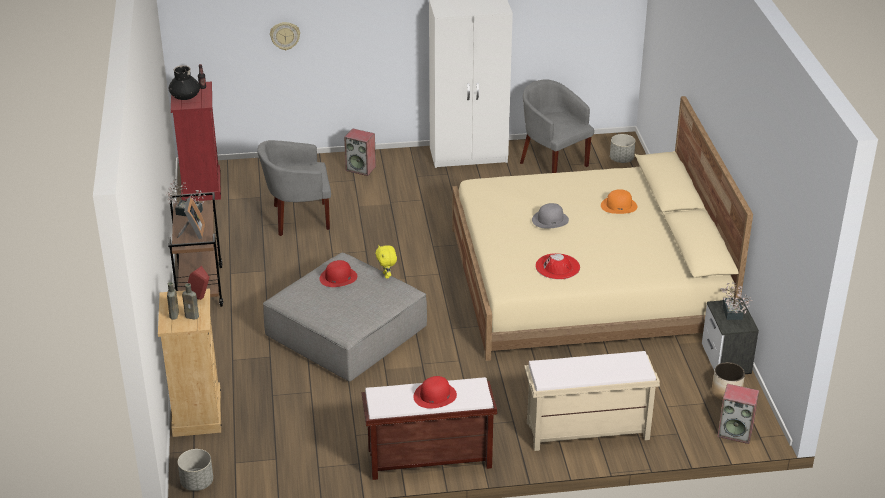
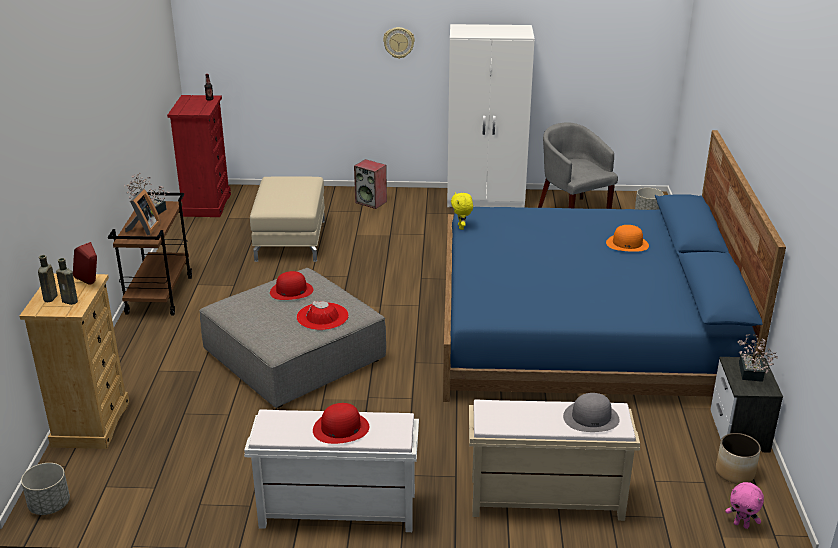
camera: 10 degrees right, 5 degrees down
(185, 96) = (188, 105): black vase -> none
(285, 35) = (300, 55): wall clock -> wall clock (399, 42)
(298, 218) = (290, 240): grey armchair -> beige ottoman
(387, 275) = (346, 294): yellow plush toy -> yellow plush toy (461, 227)
(428, 459) = (336, 511): brown bench -> white bench
(550, 220) = (543, 250): grey hat -> grey hat (591, 417)
(557, 267) = (539, 299): red hat -> red hat (322, 316)
(586, 281) = (583, 328): beige bed -> blue bed
(735, 432) = (741, 524): speaker -> pink plush toy

